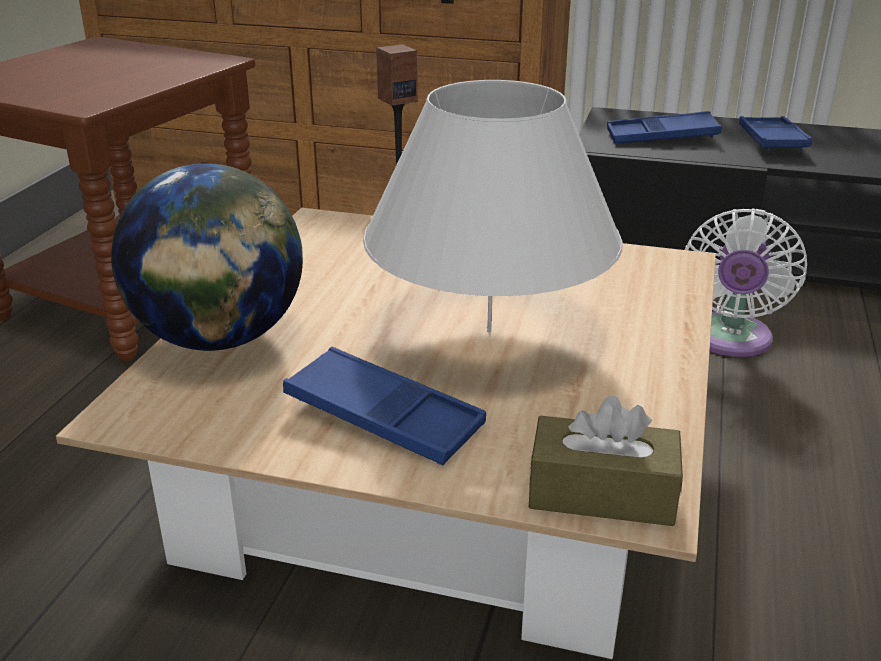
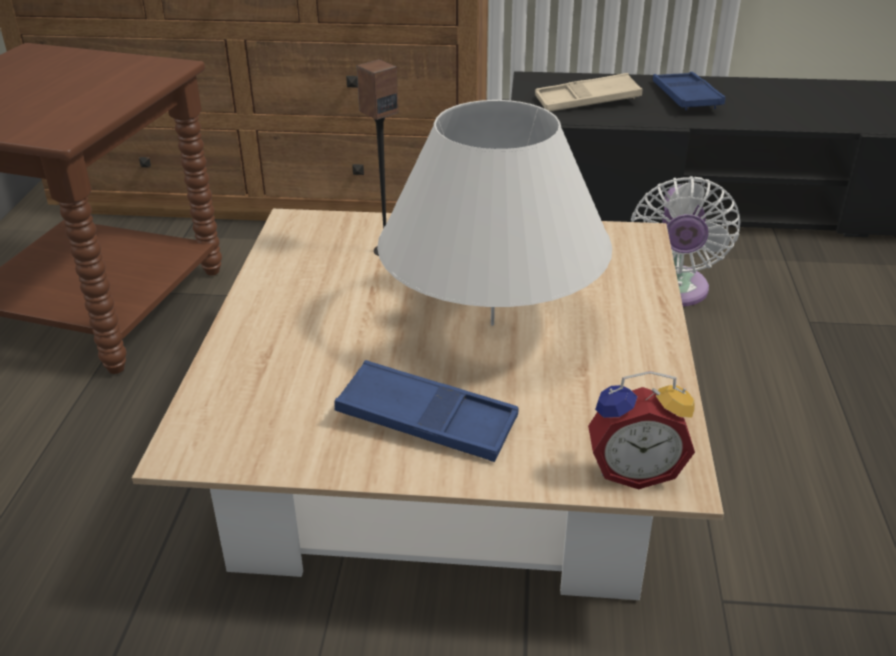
camera: 10 degrees left, 5 degrees up
(219, 340) = (248, 360): globe -> none
(602, 493) = (634, 470): brown tissue box -> alarm clock
(661, 137) = (587, 101): blue tray -> beige tray

